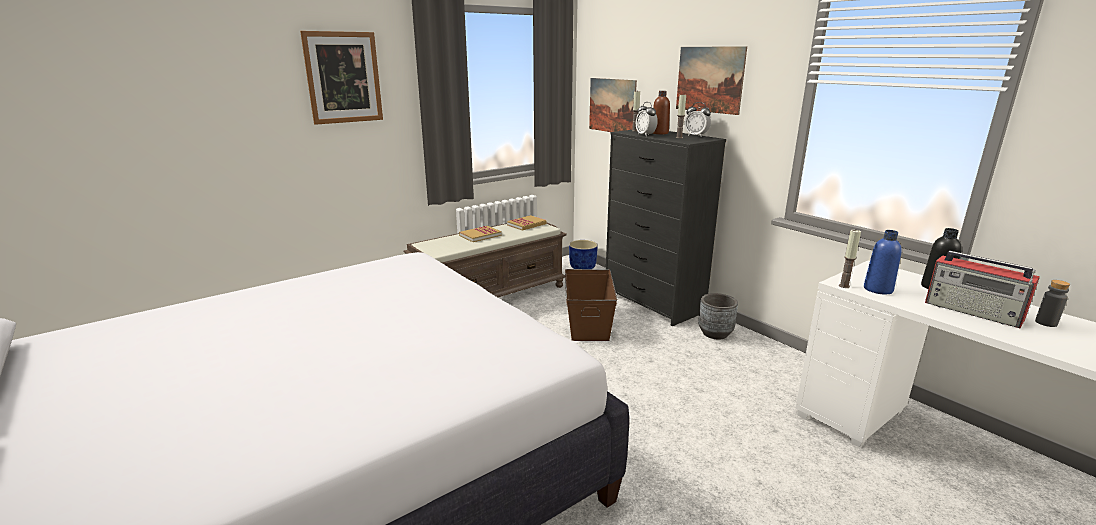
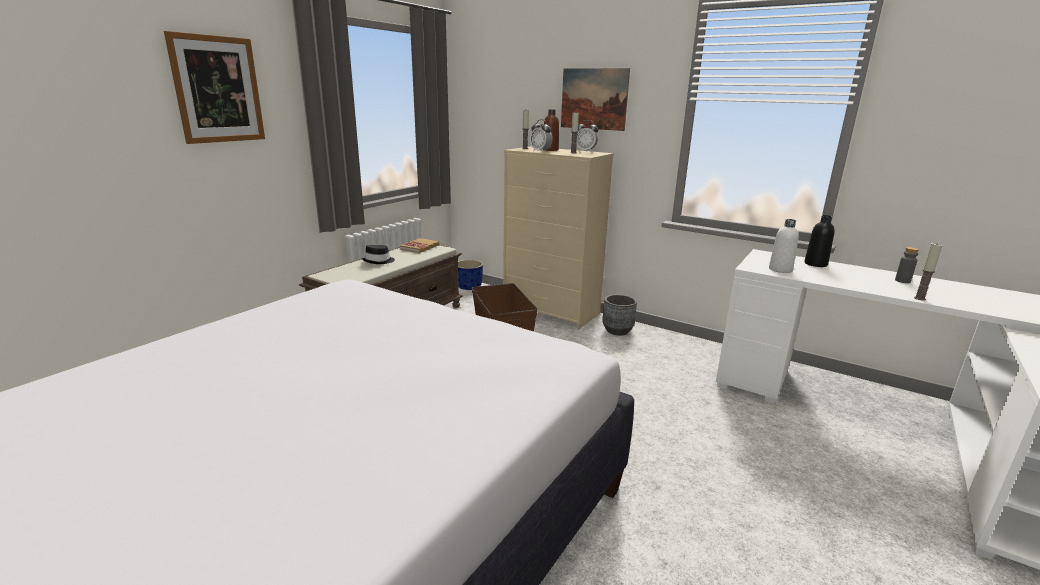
camera: 20 degrees left, 0 degrees up
(480, 235) = (379, 261): book -> black hat
(612, 105) = (490, 126): picture -> none
(654, 303) = (552, 311): black dresser -> beige dresser
(844, 286) = (755, 270): candle -> candle (919, 298)
(878, 289) = (780, 270): blue bottle -> white bottle
(974, 312) = (855, 278): radio -> none

